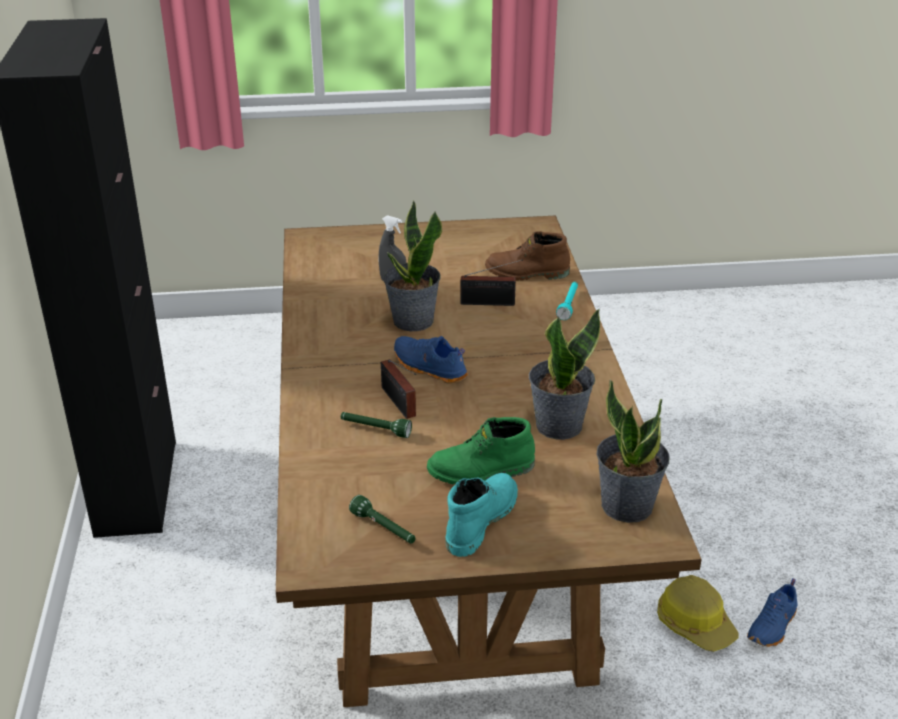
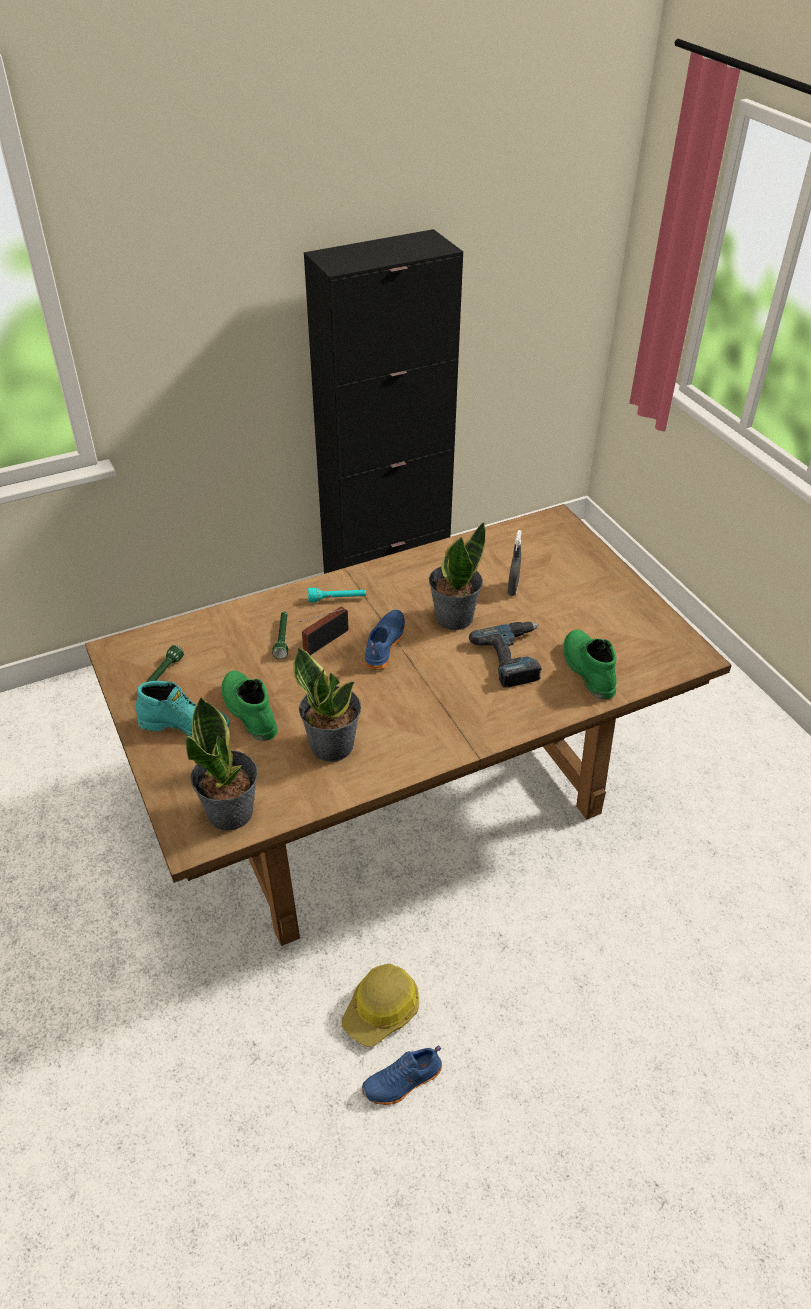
camera: 70 degrees right, 10 degrees up
(490, 303) = (514, 657): radio -> power drill
(527, 274) = (586, 669): brown boot -> green boot
(568, 305) = (544, 711): turquoise flashlight -> turquoise flashlight (337, 599)
(773, 627) = (403, 1082): blue shoe -> blue shoe turned 45 degrees counterclockwise

